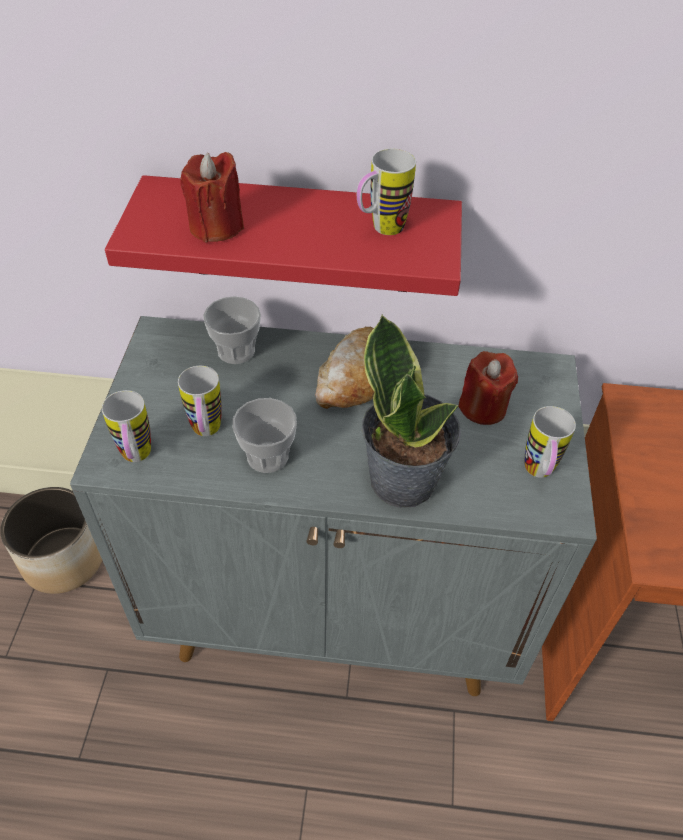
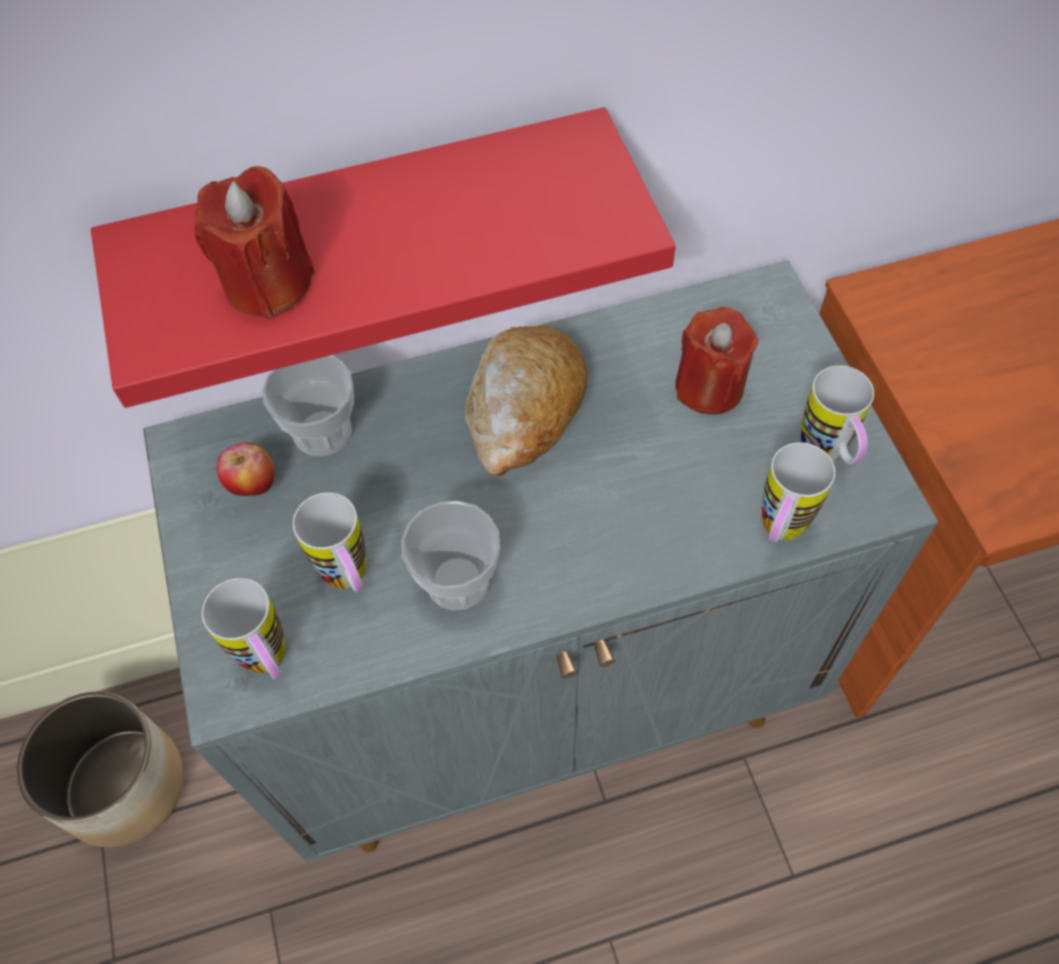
camera: 20 degrees left, 10 degrees up
(181, 365) = (253, 486): none -> apple
(380, 230) = (518, 200): mug -> mug (778, 533)
(404, 480) = (660, 539): potted plant -> none

